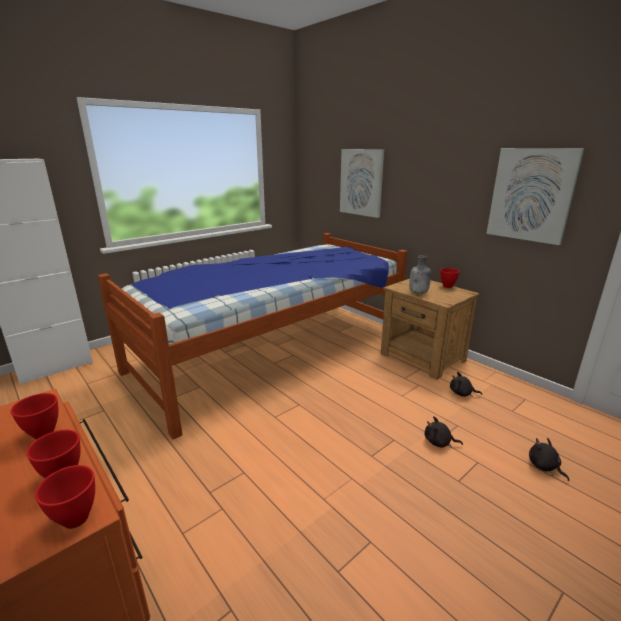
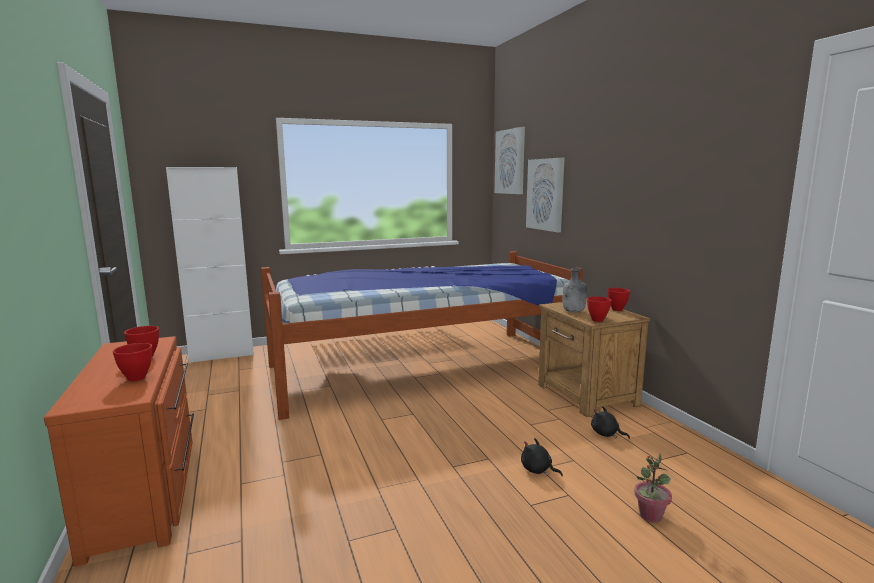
camera: 20 degrees right, 10 degrees down
(77, 519) = (125, 397): red bowl -> red bowl (598, 320)
(531, 195) = (696, 199): picture -> picture (510, 161)
(544, 467) = (650, 515): black plush toy -> potted plant

